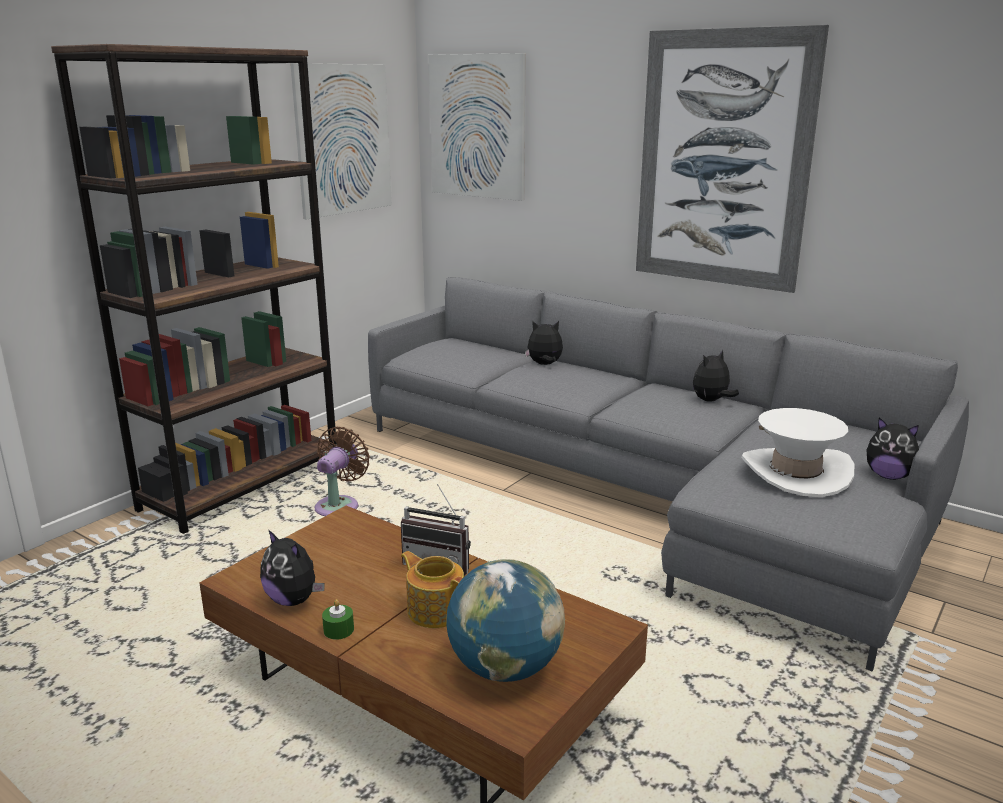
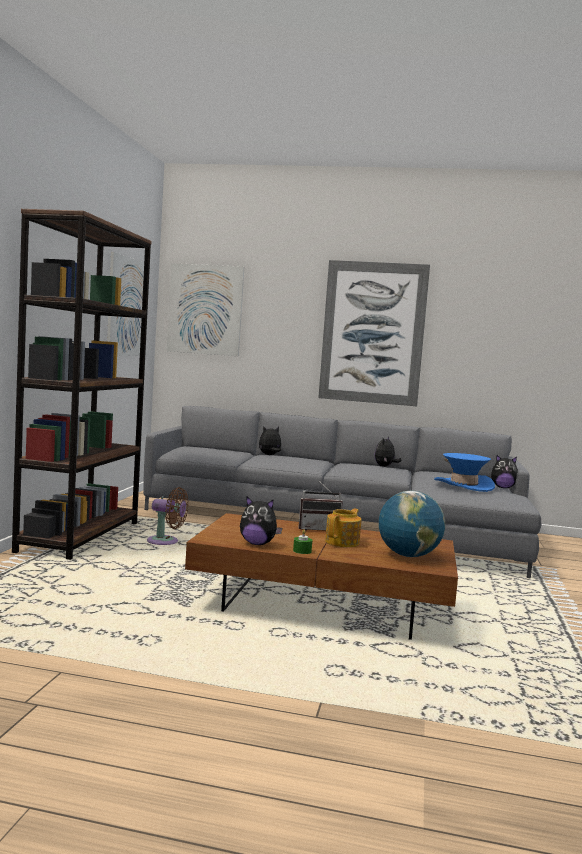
camera: 25 degrees left, 15 degrees down
(339, 505) = (166, 542): brown fan -> brown fan turned 105 degrees clockwise
(435, 610) = (343, 542): teapot -> teapot turned 105 degrees clockwise
(795, 472) = (463, 485): white hat -> blue hat

